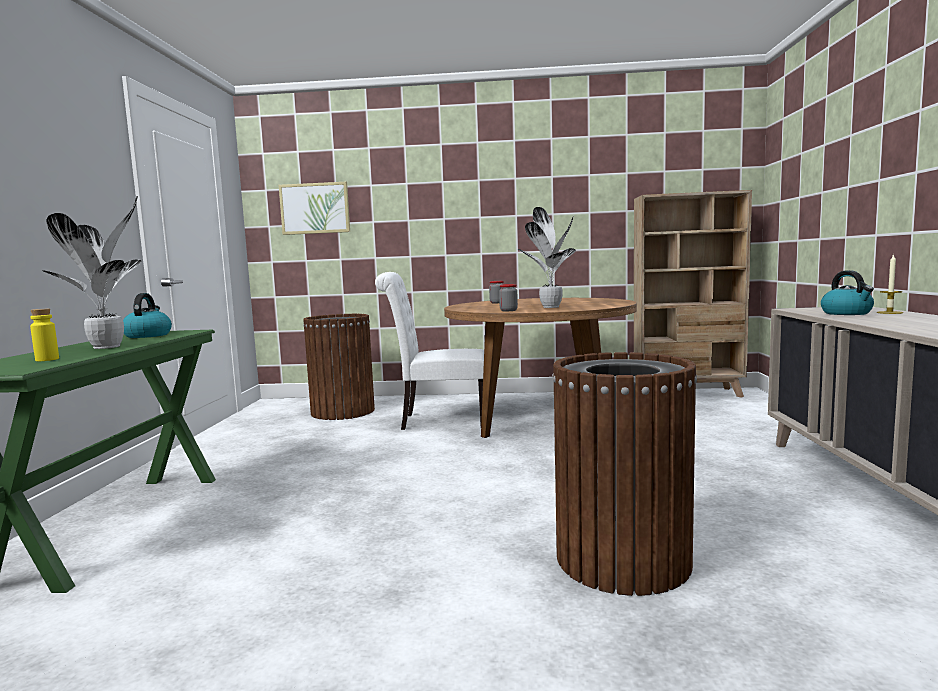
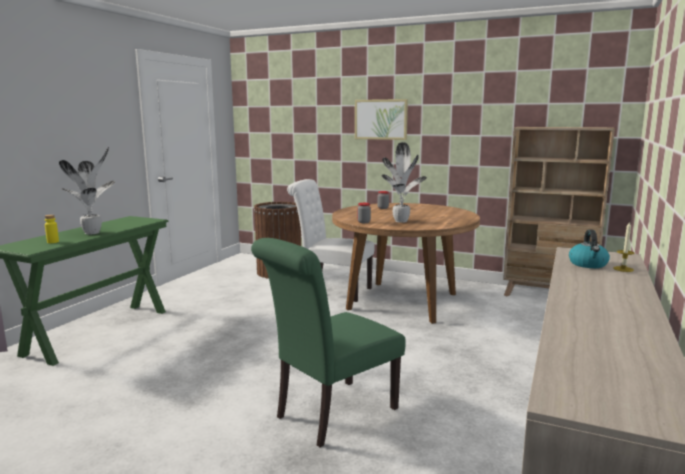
camera: 20 degrees right, 5 degrees up
(148, 335) = (127, 222): kettle -> none
(315, 208) = (278, 121): picture -> picture (381, 119)
(622, 559) = (330, 414): brown trash can -> green chair

